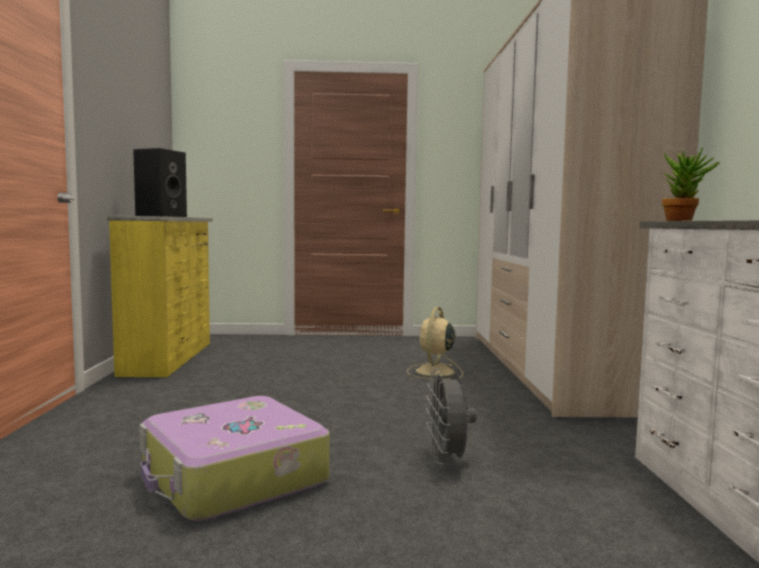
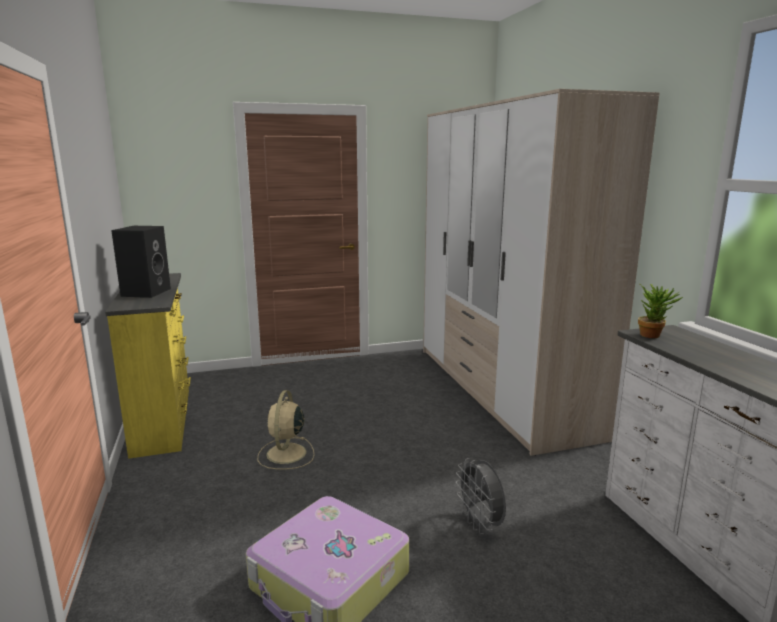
camera: 15 degrees left, 10 degrees up
(434, 372) = (414, 407): beige fan -> beige fan (286, 454)

